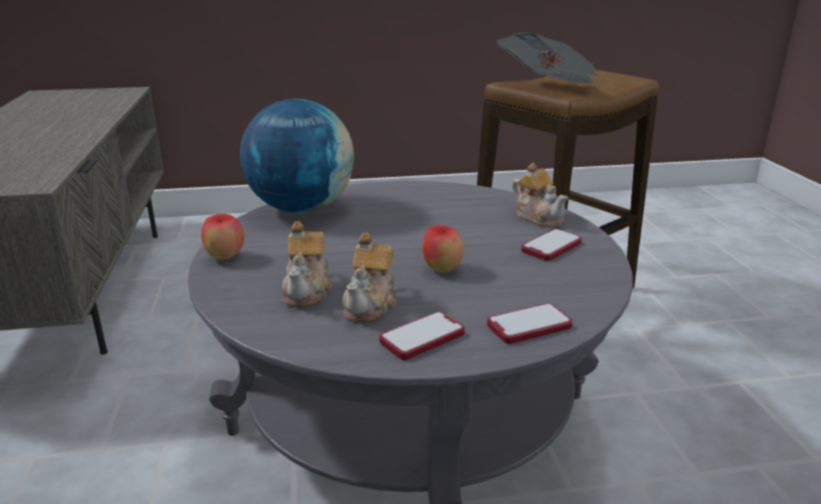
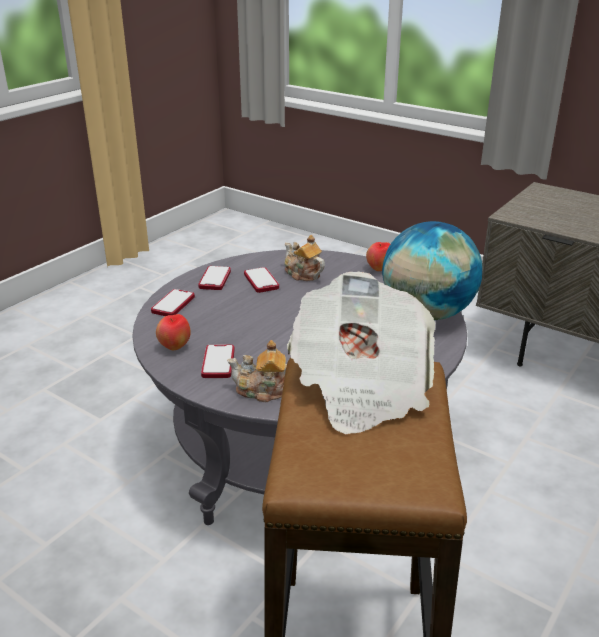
camera: 135 degrees right, 5 degrees up
(371, 305) = (261, 281): teapot -> phone
(442, 269) = (260, 313): apple -> apple (174, 347)

